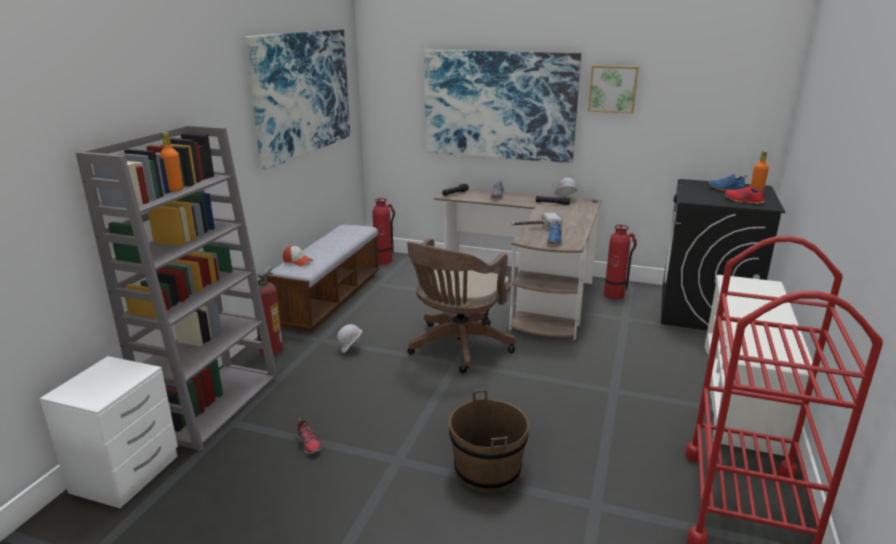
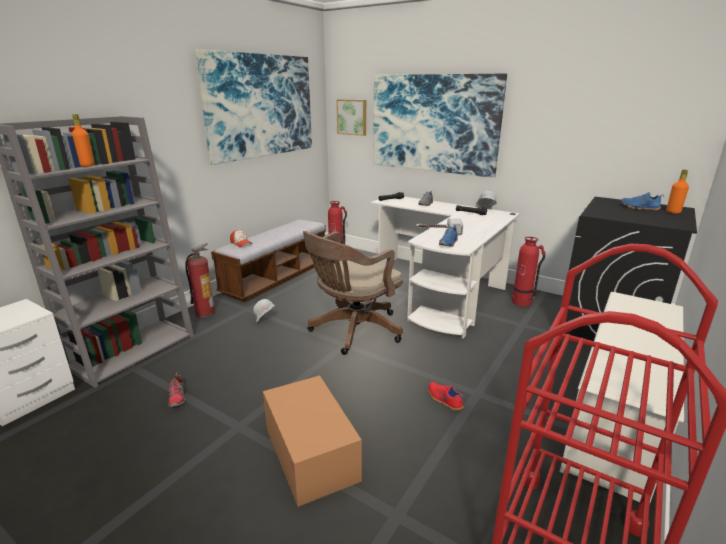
camera: 15 degrees right, 0 degrees up
(487, 470) = (310, 453): brown bucket -> cardboard box
(529, 291) = (443, 290): brown desk -> white desk
(613, 89) = (535, 108): picture -> picture (352, 117)
(743, 201) = (652, 219): red shoe -> red shoe (444, 400)

